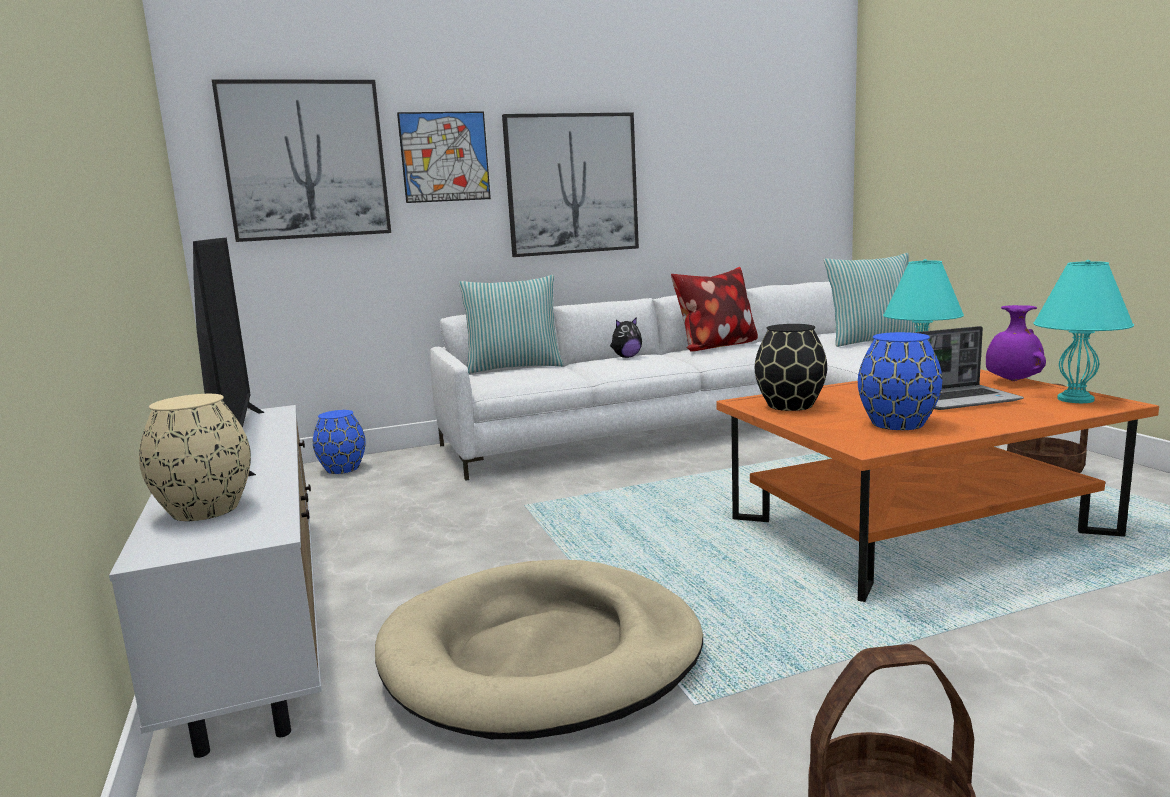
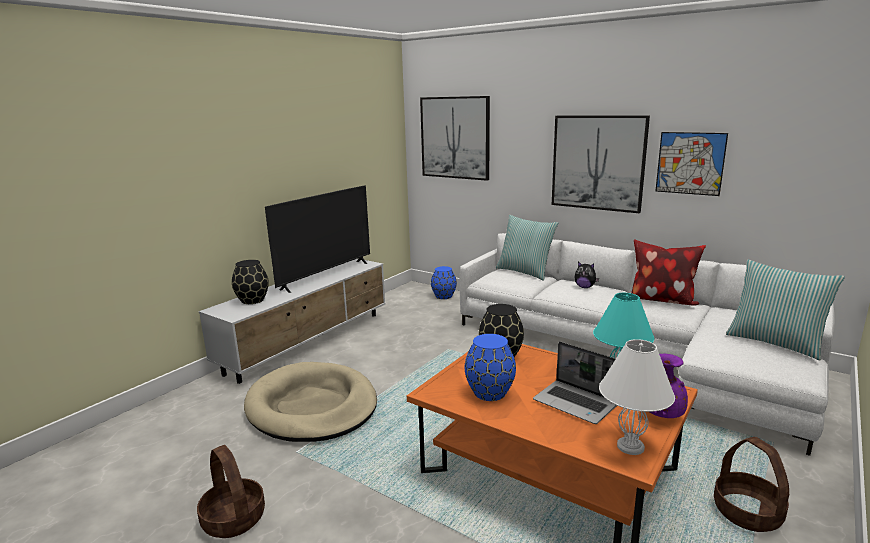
camera: 55 degrees right, 5 degrees up
(205, 509) = (253, 300): beige vase -> black vase
(445, 157) = (521, 140): picture -> picture (690, 163)
(1075, 399) = (631, 446): turquoise table lamp -> white table lamp

